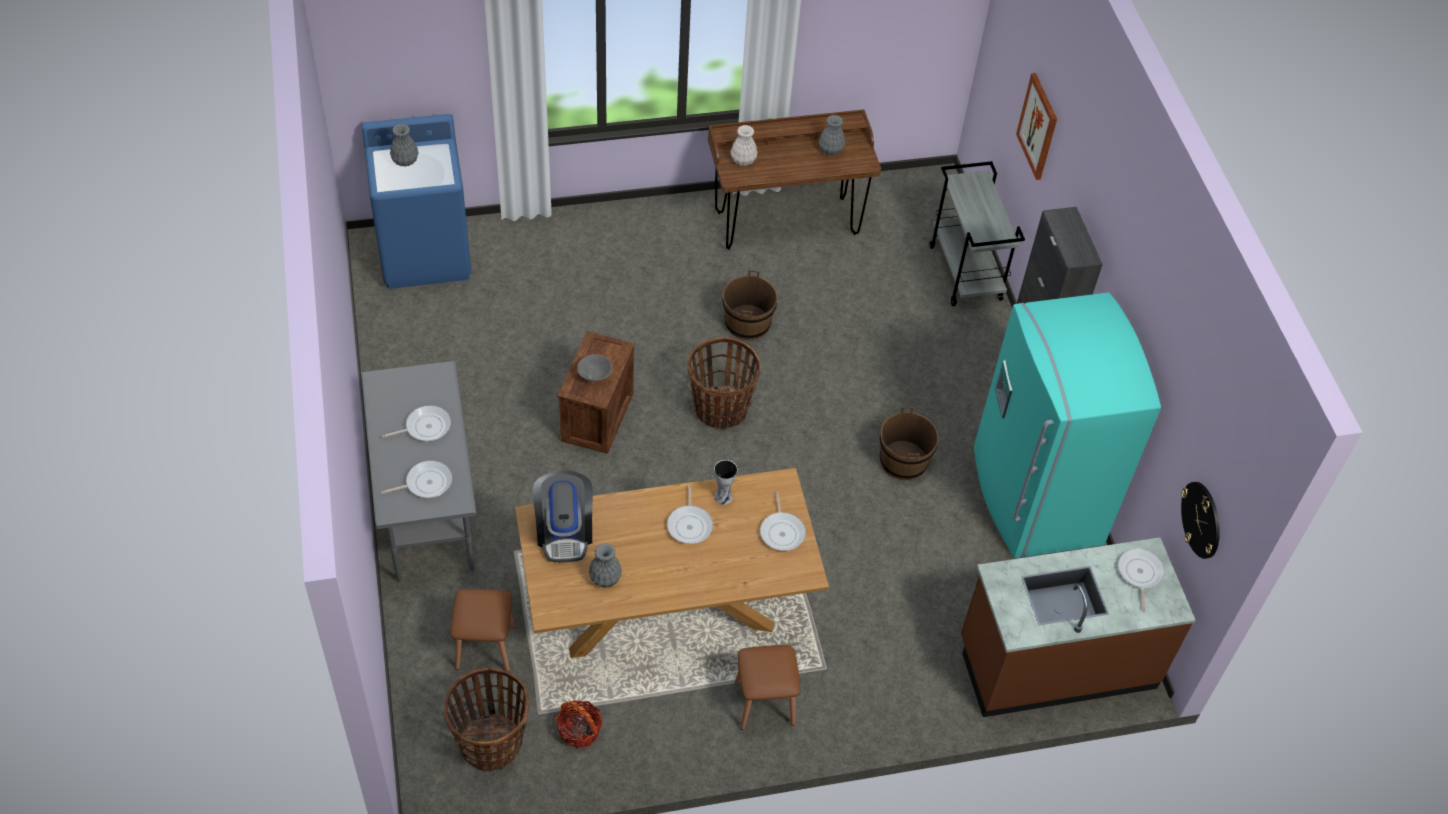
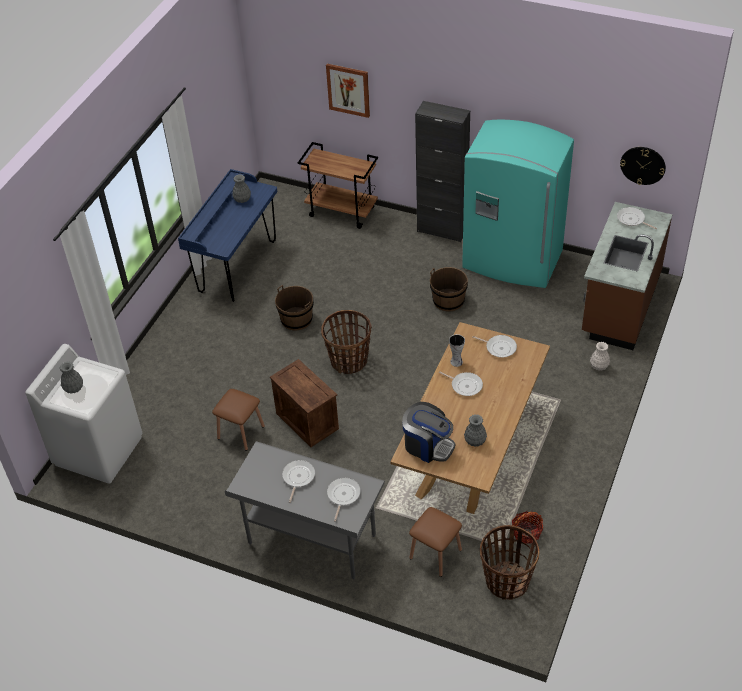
camera: 50 degrees left, 5 degrees down
(425, 253) = (99, 450): blue washing machine -> white washing machine
(594, 376) = (307, 388): grey bowl -> none
(743, 160) = (214, 239): white vase -> white vase (599, 366)
(764, 702) = (564, 437): brown stool -> brown stool (241, 432)
(786, 223) = (237, 267): brown desk -> blue desk
(966, 273) = (342, 211): grey cart -> brown cart

